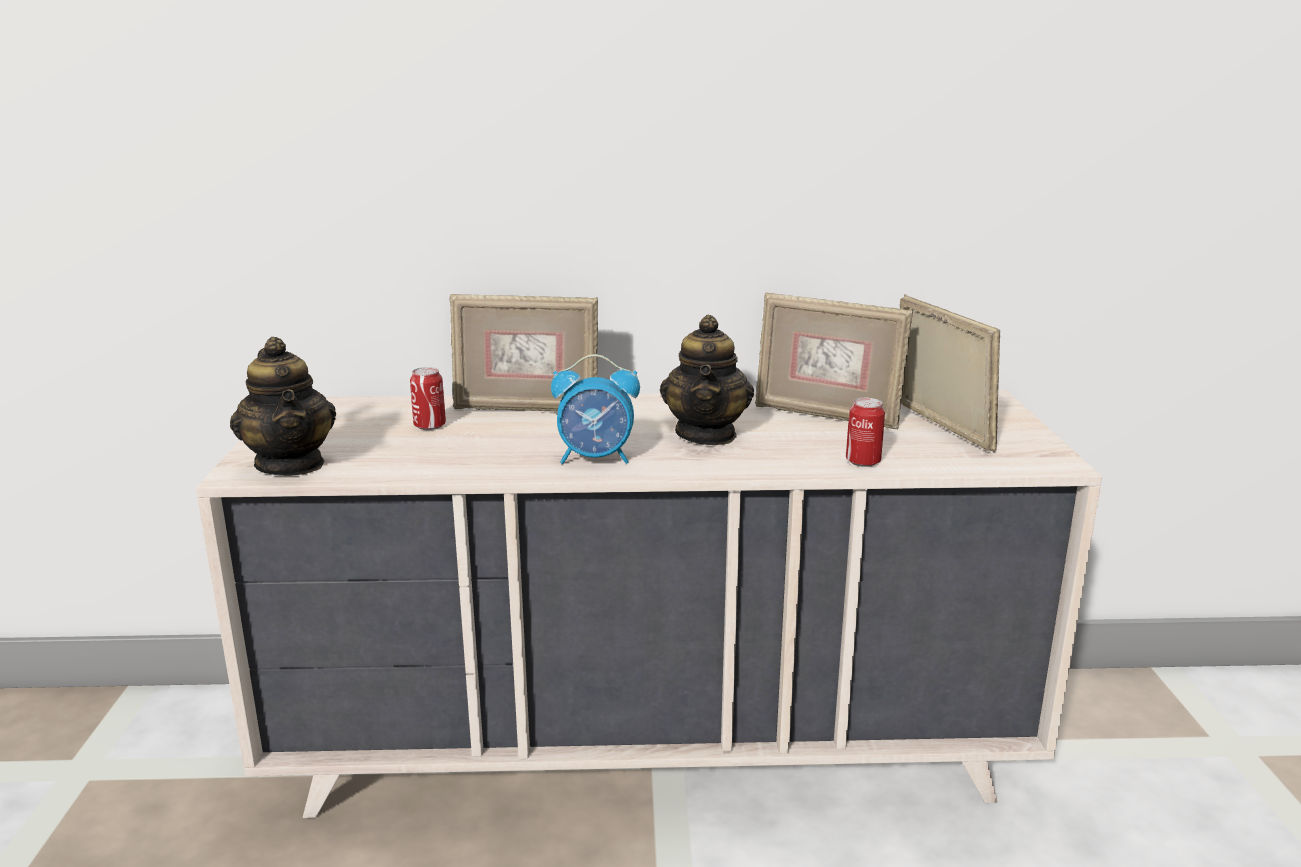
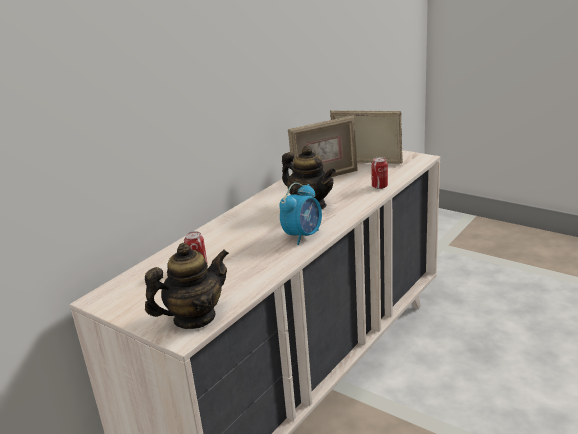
camera: 50 degrees left, 5 degrees up
(291, 464) = (194, 318): teapot -> teapot turned 45 degrees counterclockwise
(526, 409) = (214, 236): picture frame -> none

